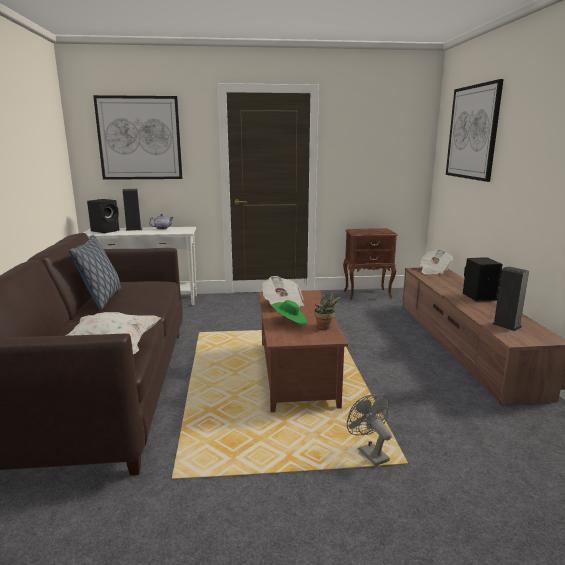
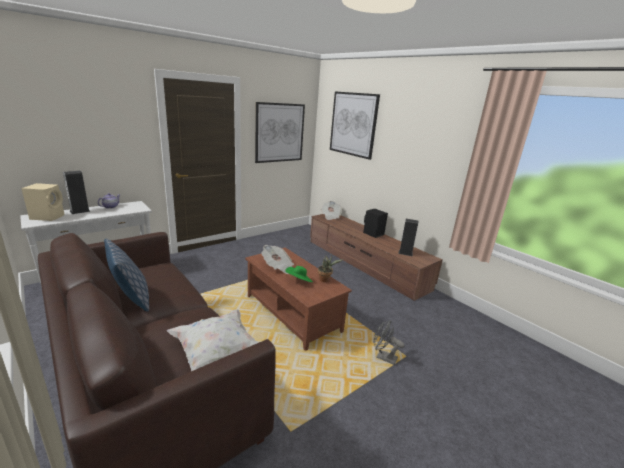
camera: 35 degrees left, 5 degrees up
(106, 230) = (48, 217): black speaker -> beige speaker
(139, 138) = (73, 118): picture -> picture (279, 133)
(367, 294) = (280, 236): brown nightstand -> none

